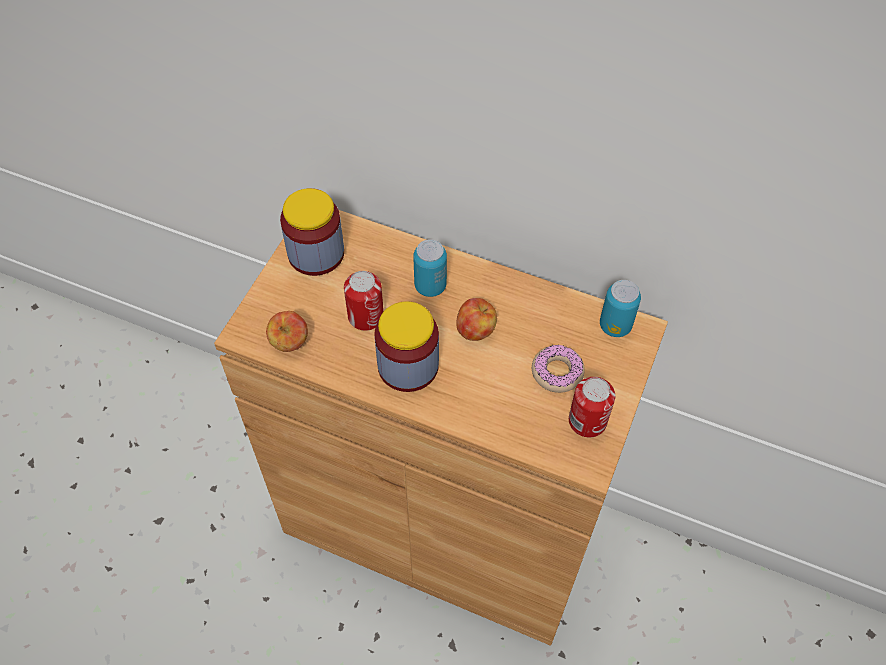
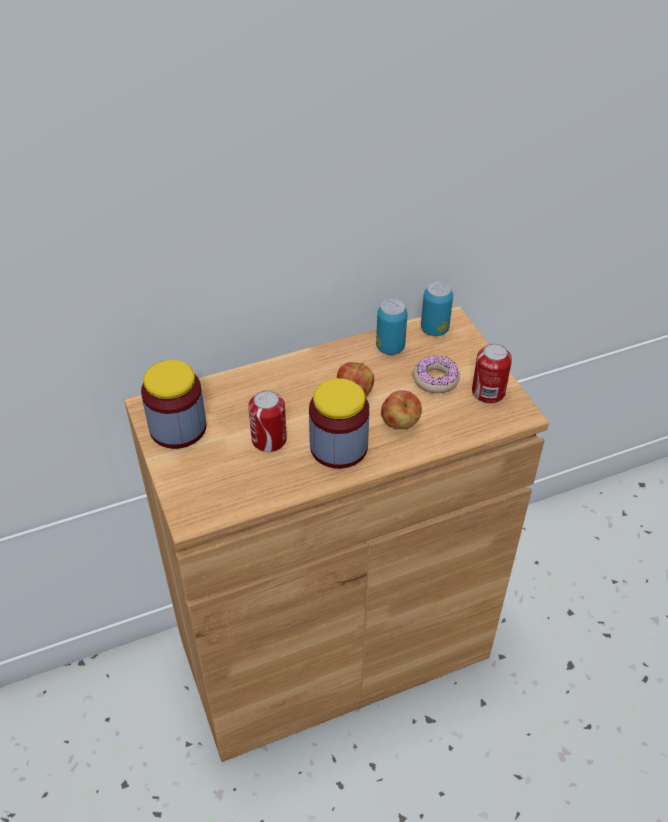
camera: 45 degrees left, 10 degrees down
(289, 342) = (235, 497): apple -> apple (400, 423)
(430, 286) = (289, 389): can -> can (390, 347)

